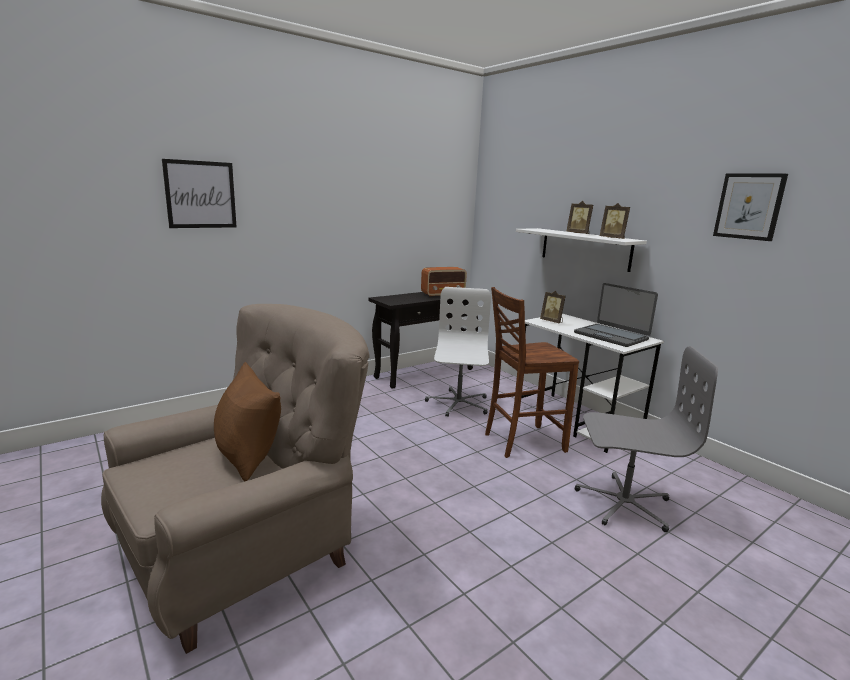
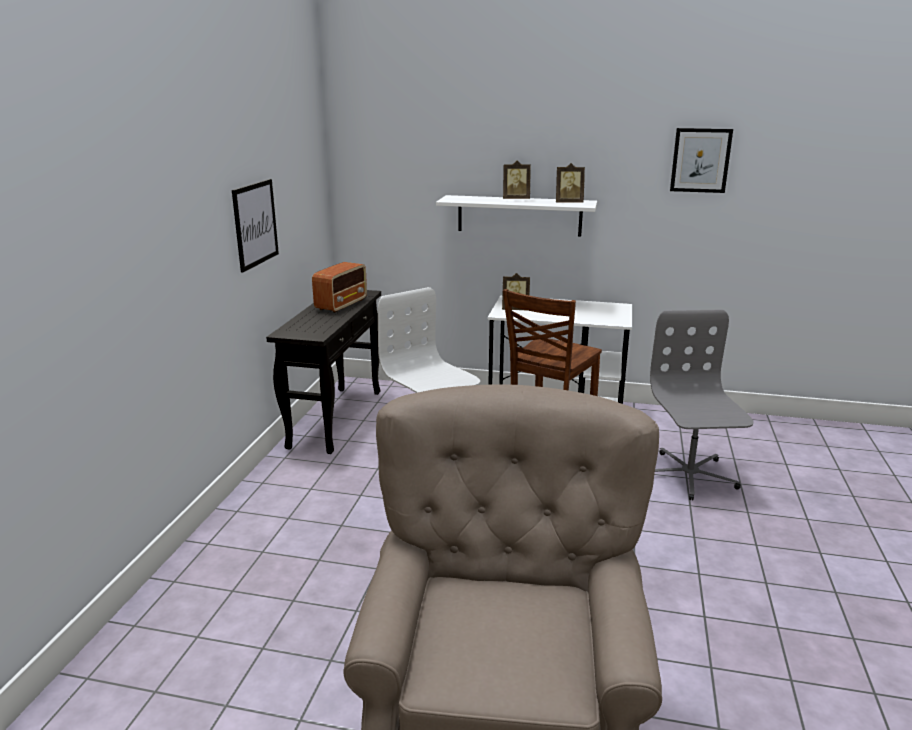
camera: 40 degrees left, 5 degrees up
(200, 194) = (73, 241): picture -> picture (255, 224)
(247, 455) = (509, 593): brown pillow -> none
(611, 336) = (591, 312): laptop -> none
(623, 503) = (688, 475): grey office chair -> grey office chair turned 60 degrees counterclockwise

